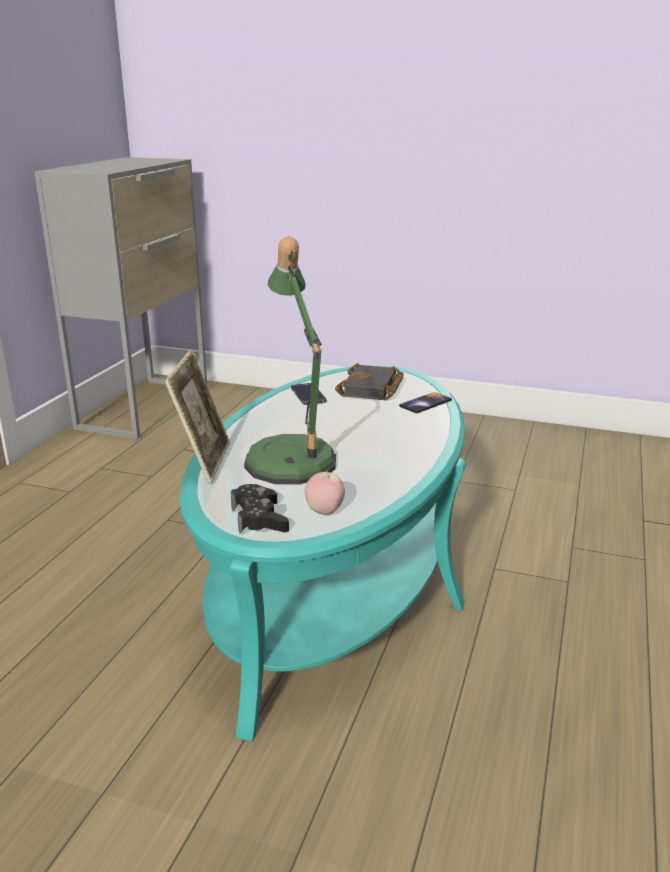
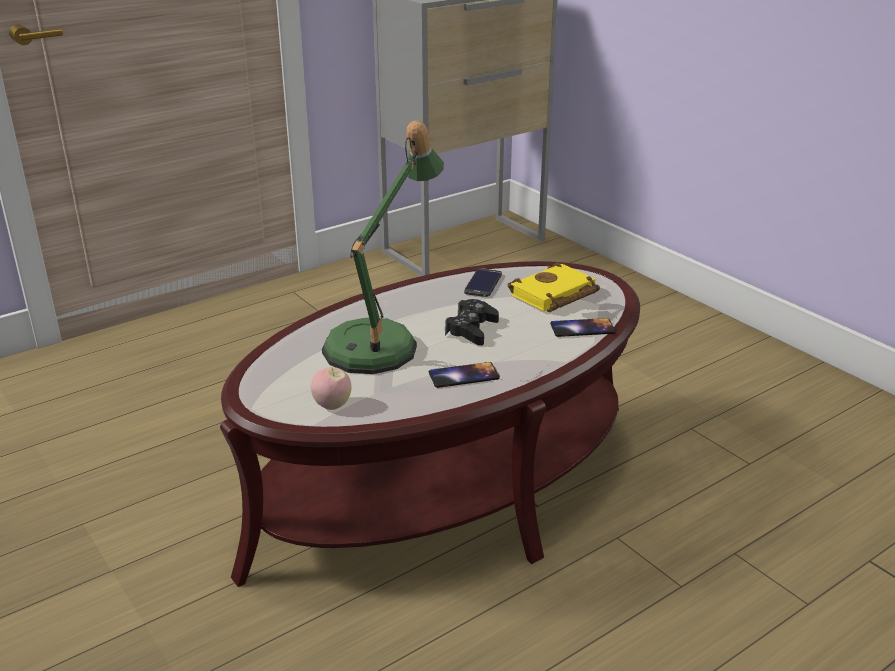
camera: 35 degrees right, 5 degrees up
(203, 462) = (304, 324): picture frame -> none
(259, 518) = (275, 392): black game controller -> black game controller (471, 329)
(334, 581) = (447, 484): turquoise coffee table -> brown coffee table
(372, 389) = (554, 296): black book -> yellow book
(392, 457) = (463, 375): none -> phone

